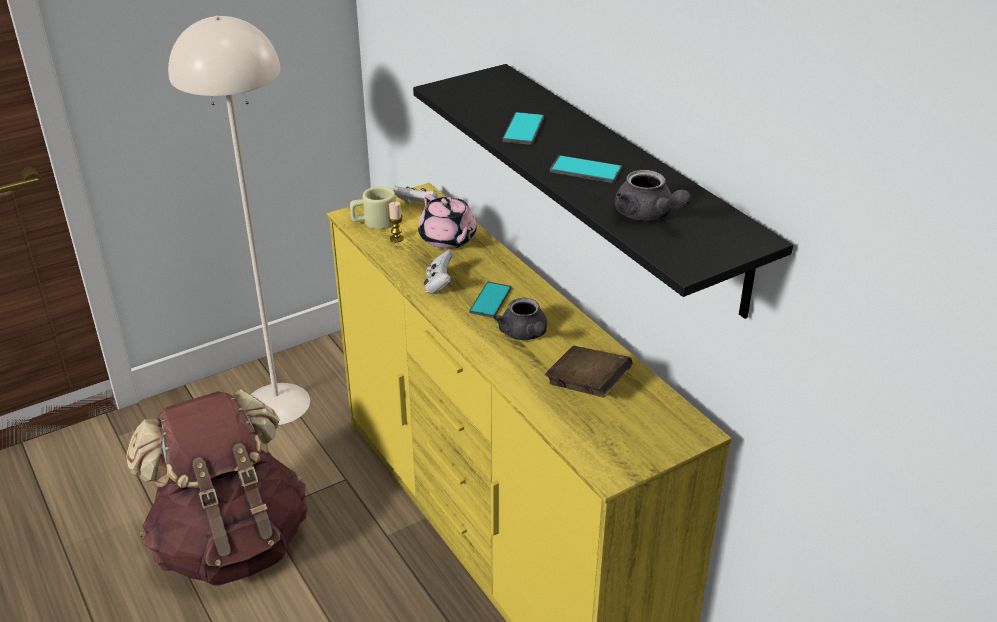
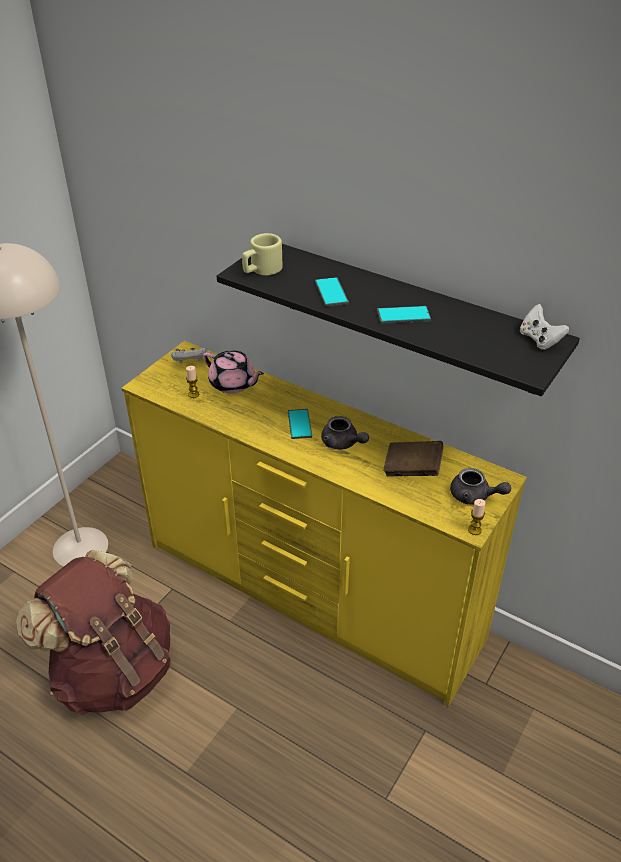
camera: 25 degrees left, 5 degrees up
(374, 222) = (166, 385): beige mug -> beige mug (261, 270)
(439, 285) = (253, 423): white game controller -> white game controller (539, 340)
(613, 476) = (474, 530): none -> candle
(648, 215) = (474, 340): grey teapot -> grey teapot (474, 496)

